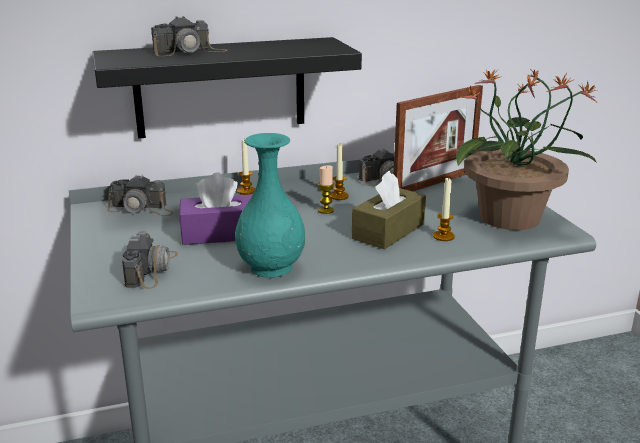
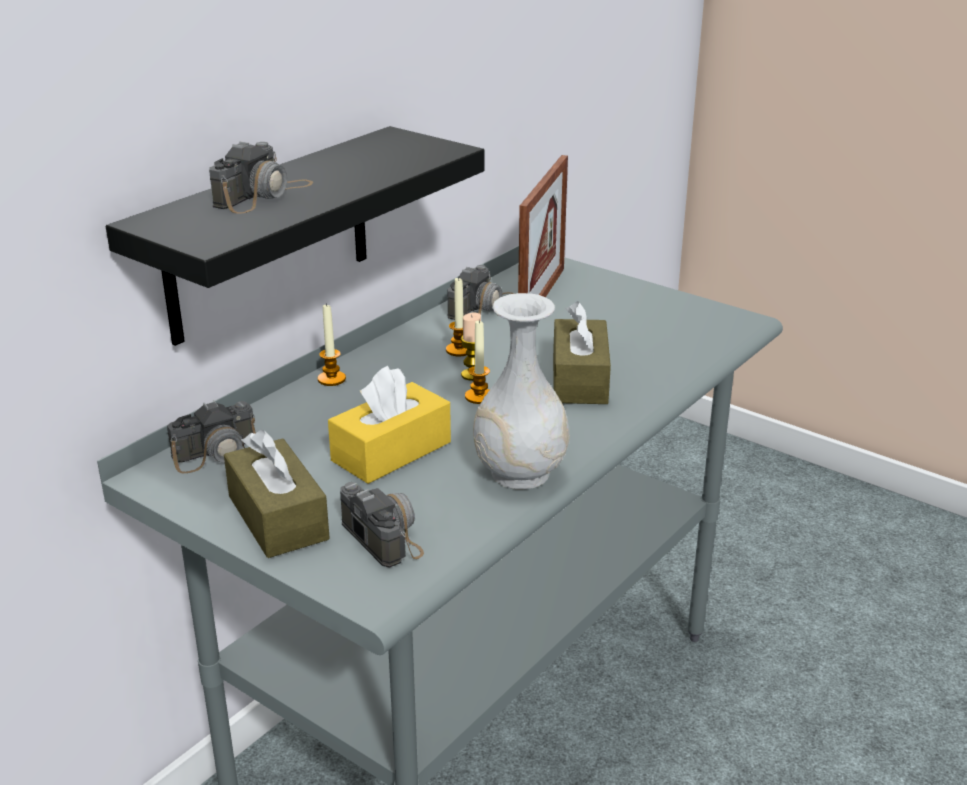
camera: 35 degrees left, 5 degrees up
(115, 245) = (278, 517): none -> brown tissue box
(220, 234) = (391, 451): purple tissue box -> yellow tissue box
(272, 267) = (520, 473): turquoise vase -> white vase
(443, 236) = (644, 366): candle -> candle (479, 397)
(511, 218) = (679, 321): potted plant -> none

